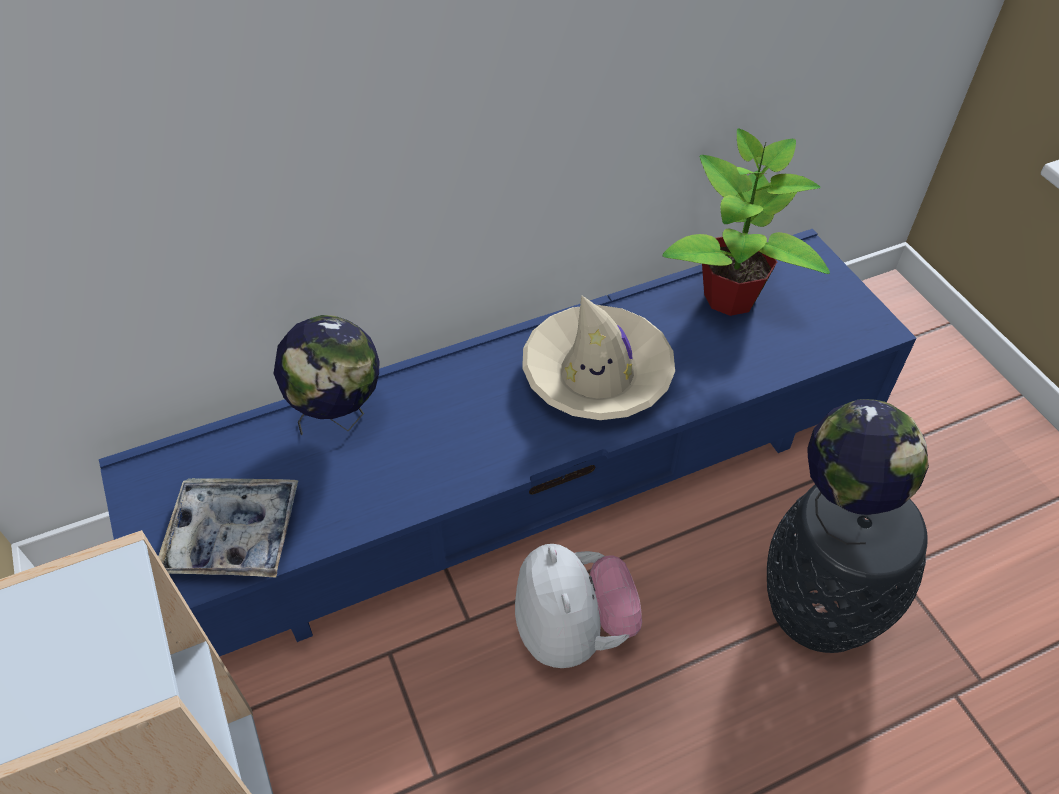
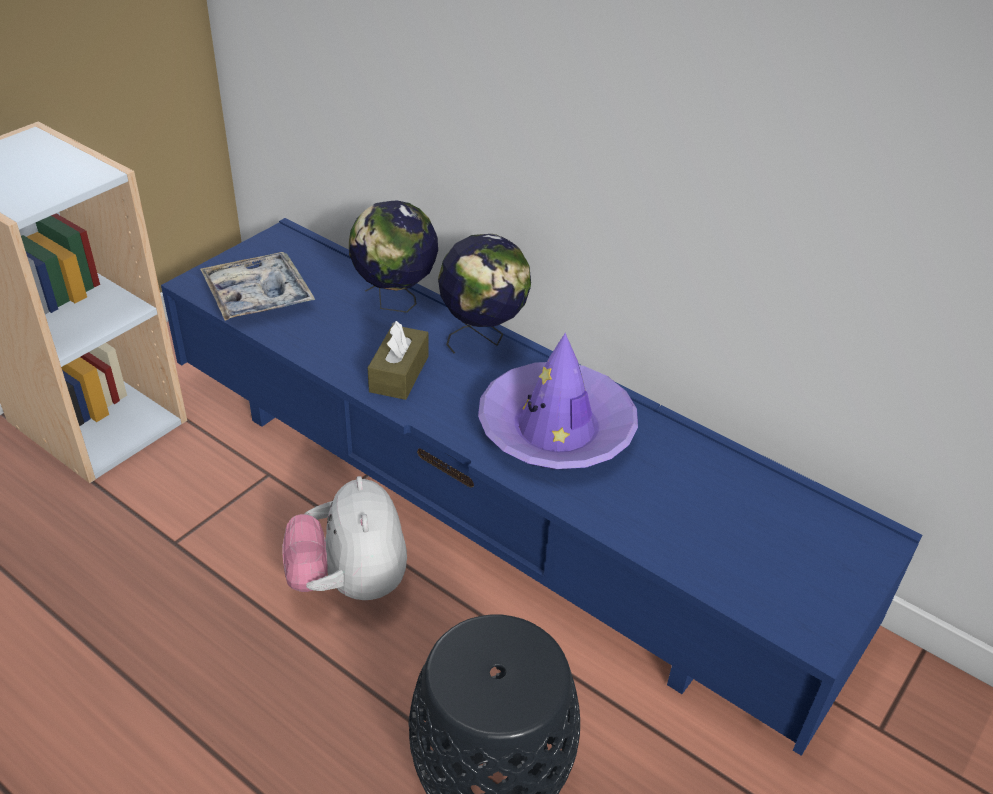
camera: 60 degrees right, 10 degrees down
(452, 456) = (399, 374): none -> brown tissue box
(573, 630) = (350, 582): plush toy -> plush toy turned 120 degrees clockwise
(597, 373) = (556, 429): beige hat -> purple hat
(730, 298) = (741, 495): potted plant -> none
(843, 504) = (508, 646): globe -> globe (482, 337)

